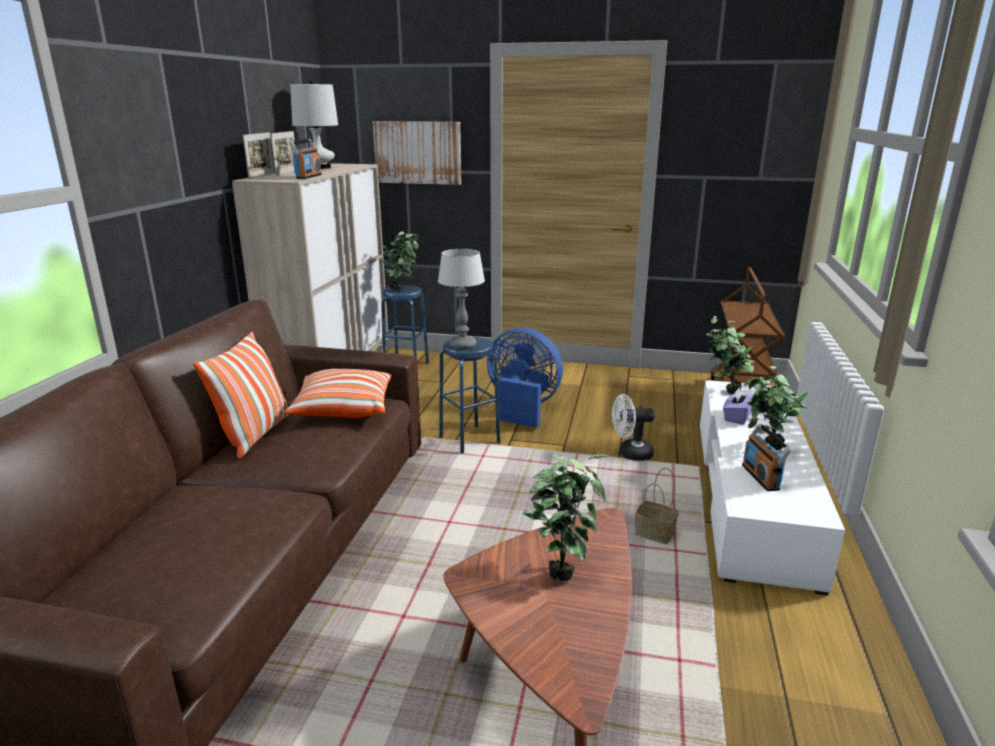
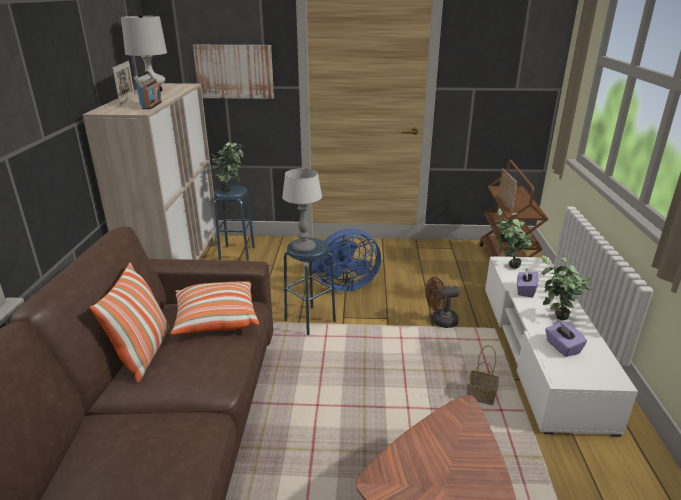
camera: 10 degrees left, 5 degrees up
(262, 176) = (107, 106): picture frame -> picture frame (505, 203)
(522, 407) = (343, 285): blue fan -> blue fan turned 150 degrees clockwise
(562, 567) = (449, 462): potted plant -> none
(630, 454) = (440, 322): white fan -> brown fan
(761, 477) = (562, 347): radio -> purple tissue box

